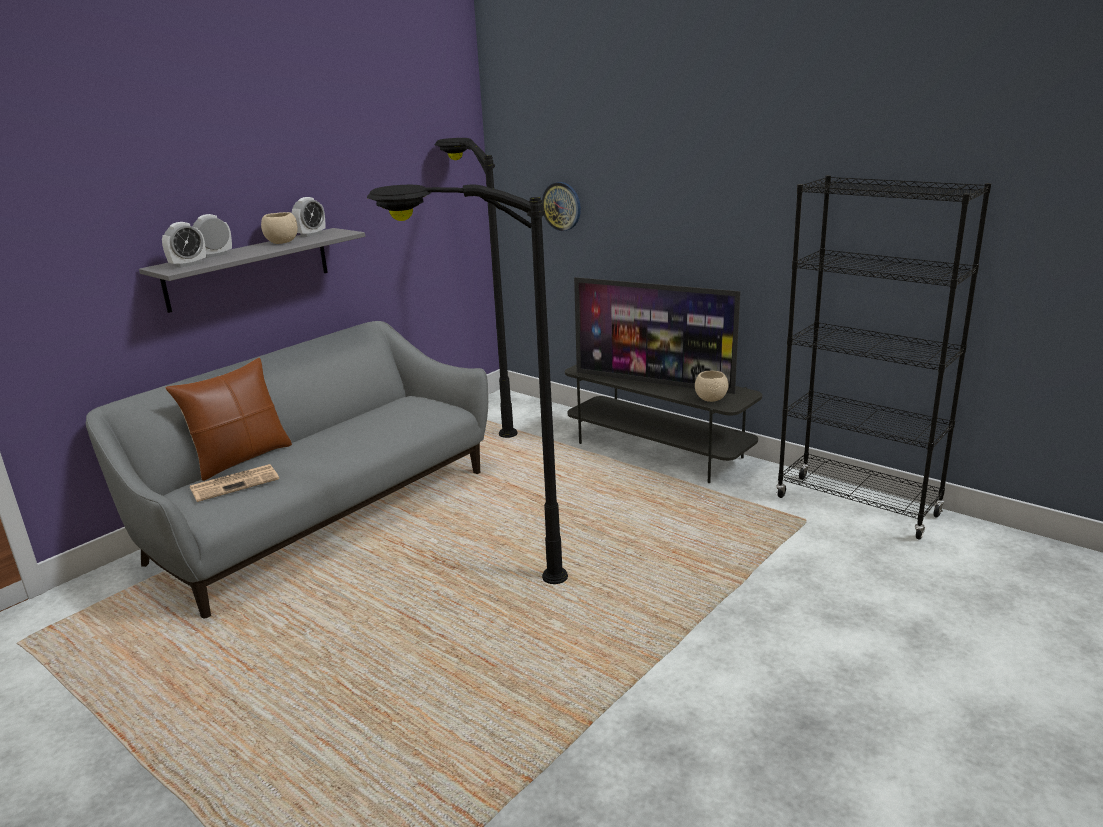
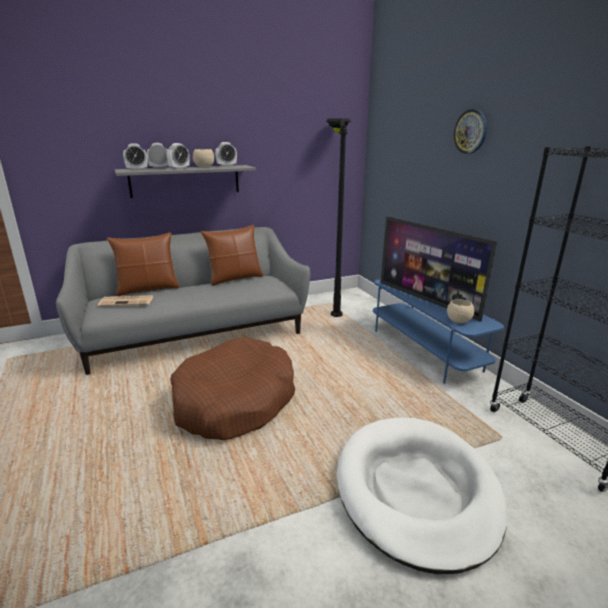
camera: 25 degrees right, 0 degrees up
(252, 252) = (179, 168): none -> alarm clock
(363, 411) = (235, 278): none -> brown pillow
(474, 580) = (234, 401): black floor lamp -> brown dog bed
(561, 206) = (401, 169): wall clock -> wall clock (470, 131)
(659, 450) = (425, 349): grey tv stand -> blue tv stand
(761, 598) = (416, 491): none -> white dog bed

